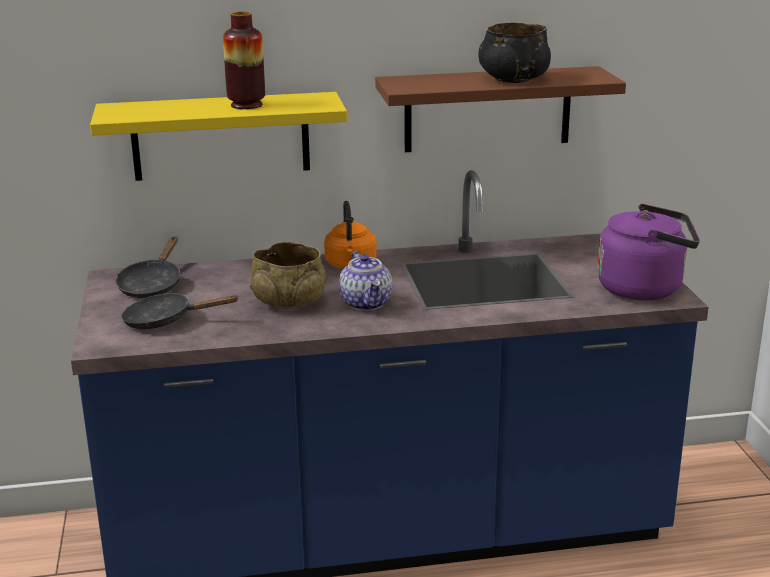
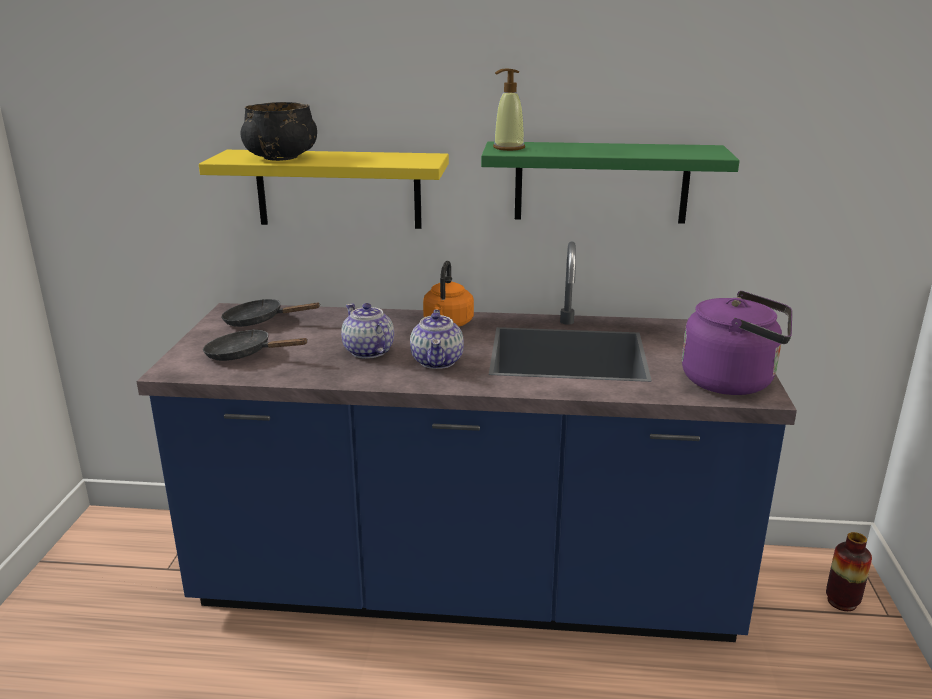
camera: 15 degrees right, 0 degrees up
(152, 285) = (259, 321): black frying pan -> black frying pan turned 75 degrees clockwise
(246, 105) = (352, 158): vase -> vase (842, 602)
(290, 302) = (367, 351): beige bowl -> teapot
(406, 84) = (508, 148): none -> soap dispenser
(487, 109) = (601, 182): brown shelf -> green shelf
(514, 79) = (622, 150): black bowl -> black bowl (281, 157)

